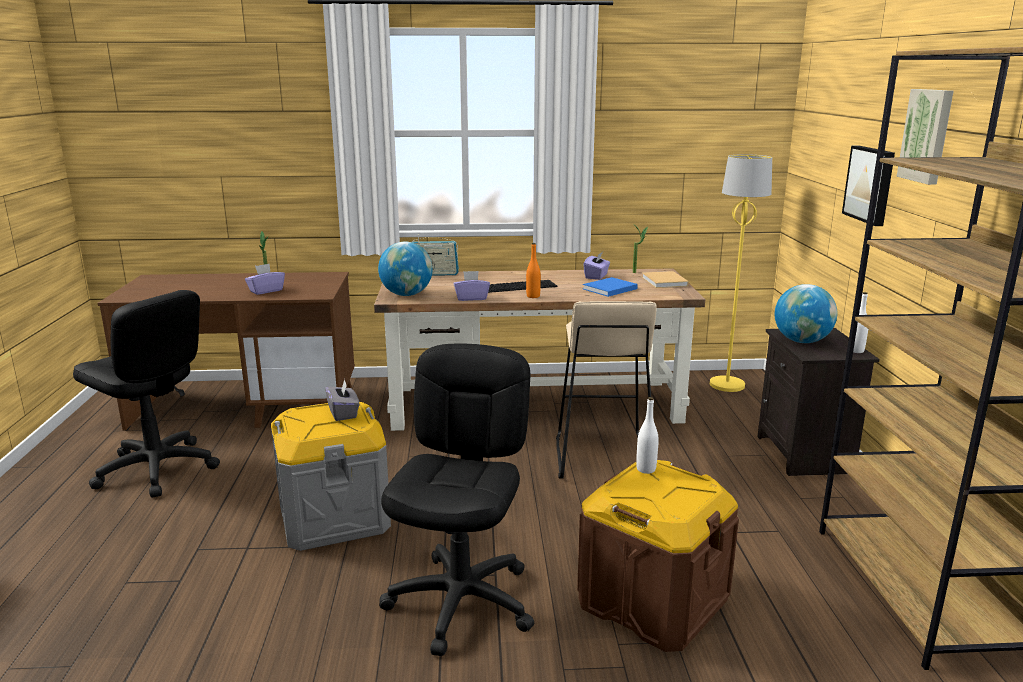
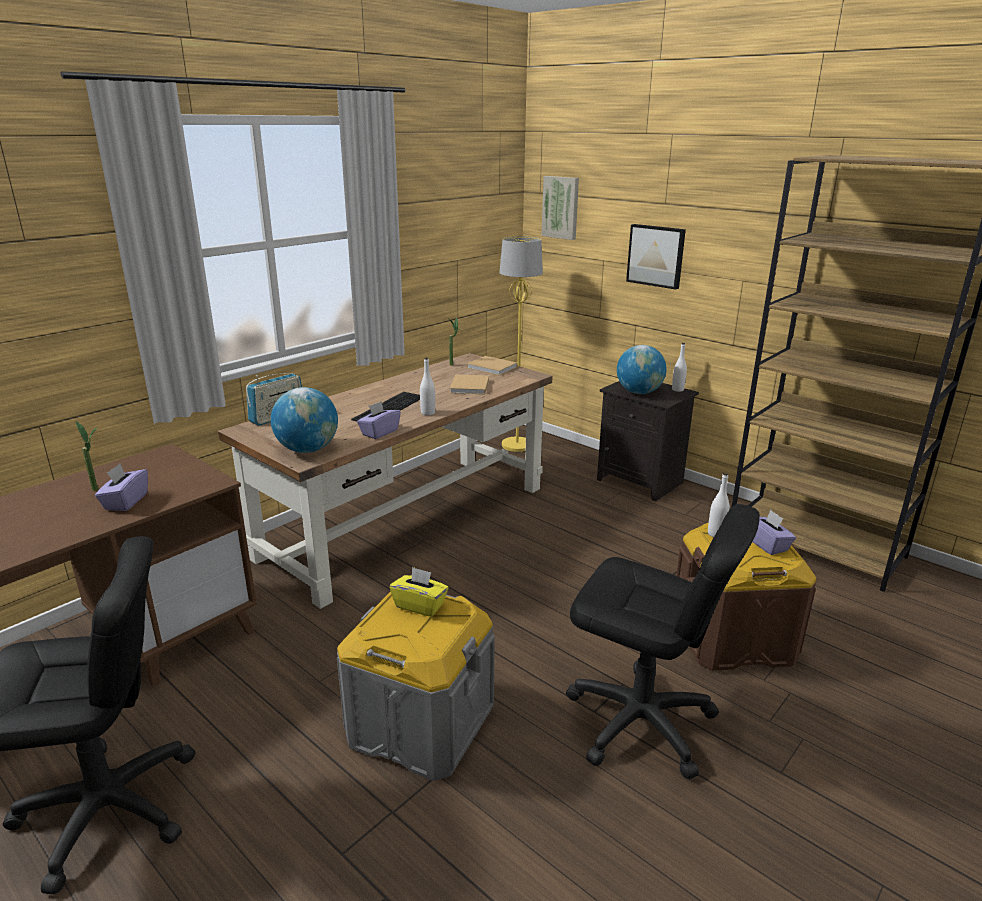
camera: 45 degrees left, 5 degrees up
(343, 413) = (420, 605): grey tissue box -> yellow tissue box
(462, 602) = (640, 722): black office chair -> black office chair turned 150 degrees clockwise
(533, 296) = (428, 413): orange bottle -> white bottle
(596, 276) = (431, 377): purple tissue box -> purple tissue box (767, 544)
(601, 457) = (532, 544): beige stool -> none
(608, 289) = (469, 387): blue book -> beige book
(927, 135) = (726, 216): picture -> picture (561, 207)

